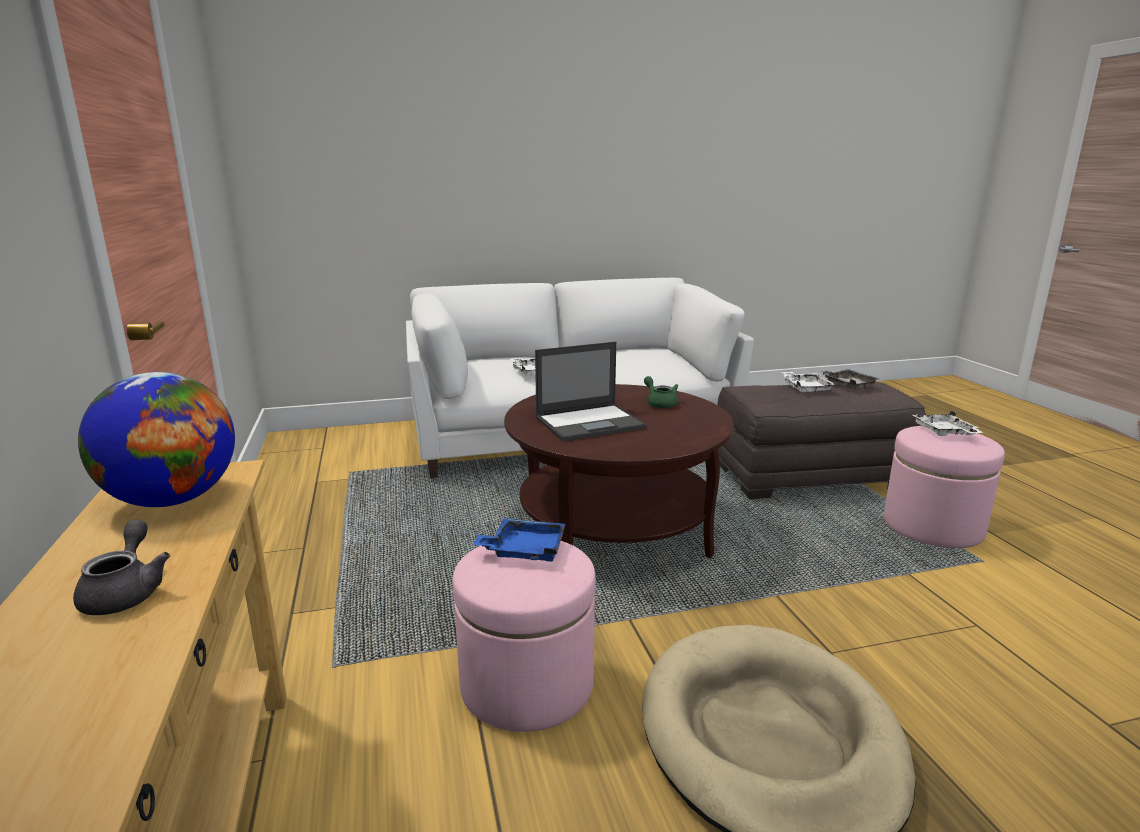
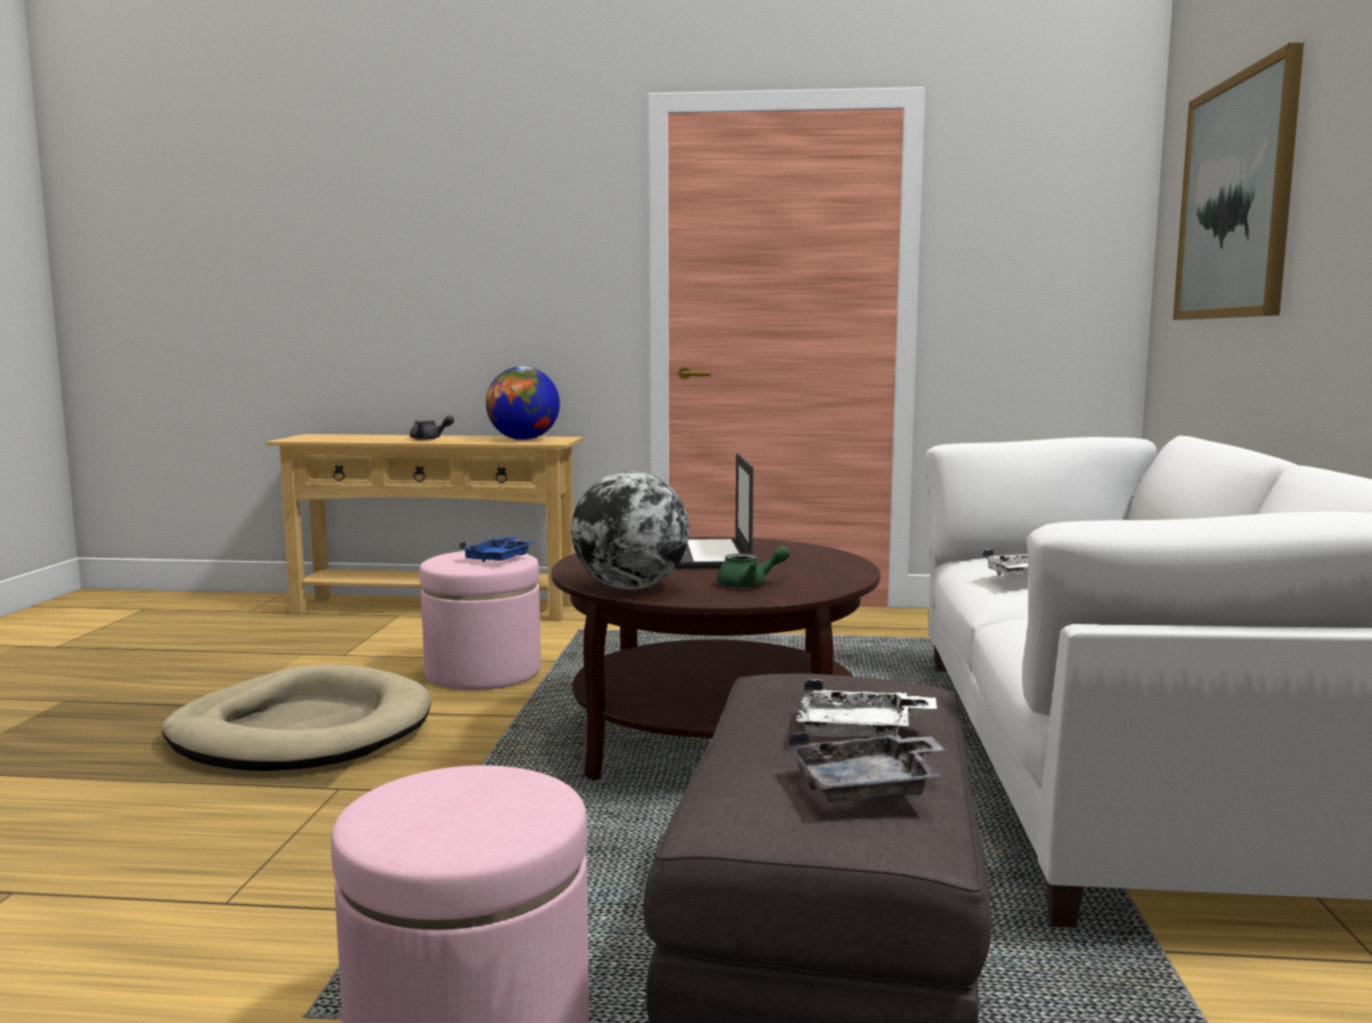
camera: 110 degrees right, 10 degrees down
(381, 142) = (1236, 198): none -> picture
(703, 426) = (630, 587): none -> globe
(944, 432) = (491, 811): white tray -> none

